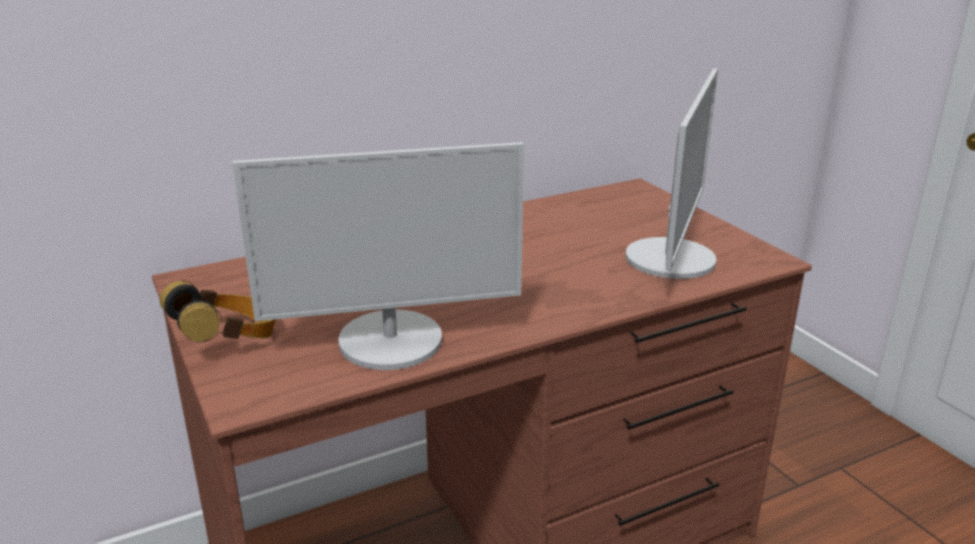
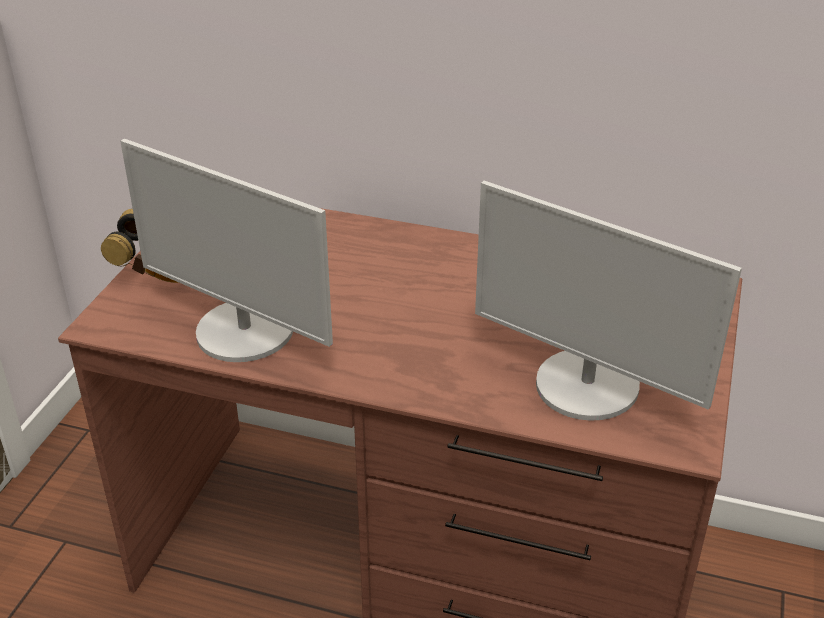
camera: 45 degrees right, 10 degrees up
(671, 259) = (587, 386): monitor -> monitor turned 60 degrees clockwise

